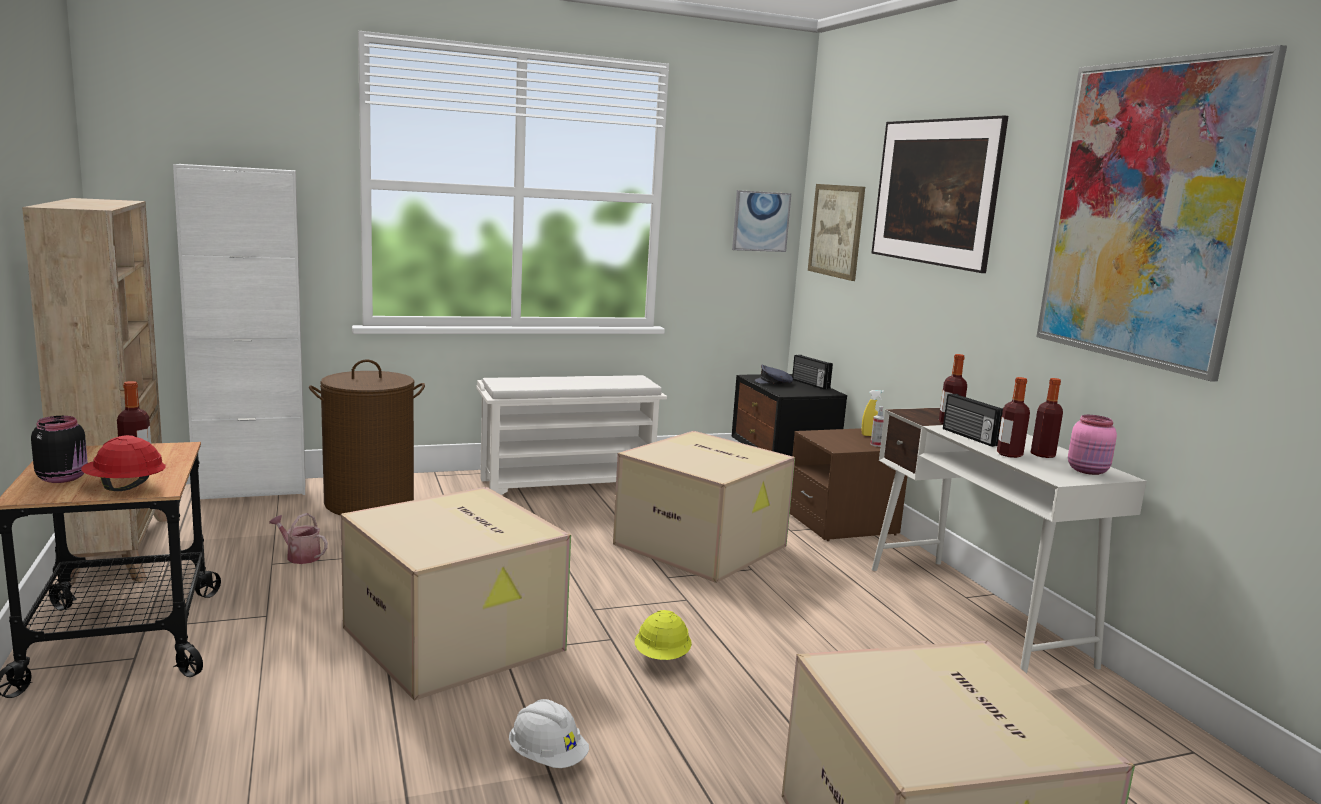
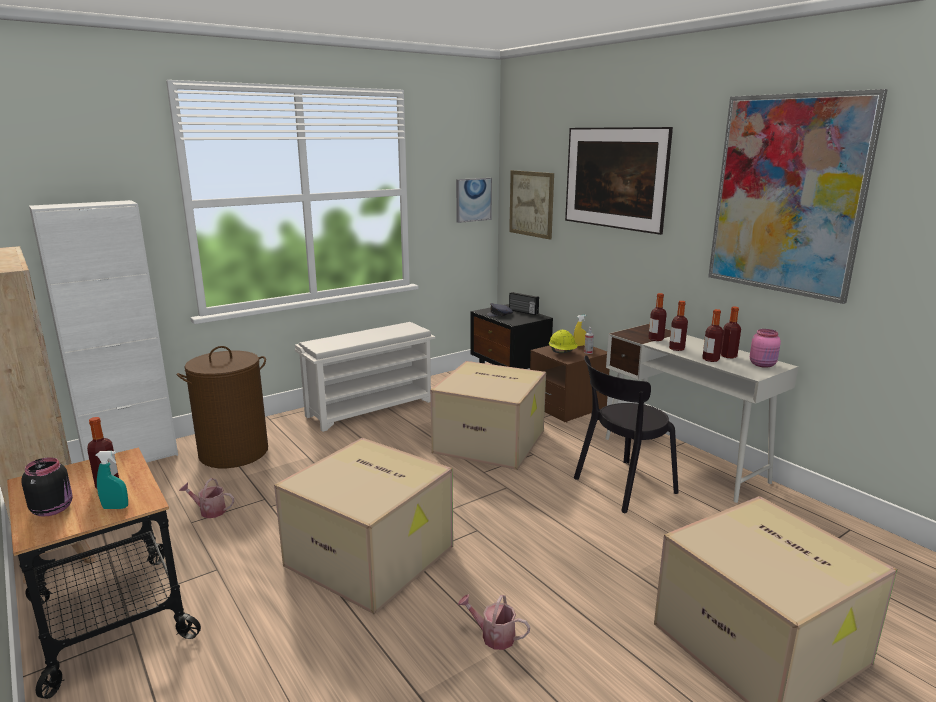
camera: 15 degrees left, 5 degrees up
(125, 487) = (115, 507): red hard hat -> turquoise spray bottle
(547, 758) = (493, 636): white hard hat -> watering can
(662, 659) = (519, 538): yellow hard hat -> yellow hard hat (562, 353)
(853, 629) = (621, 486): none -> black chair
(970, 437) = (676, 348): radio -> bottle

